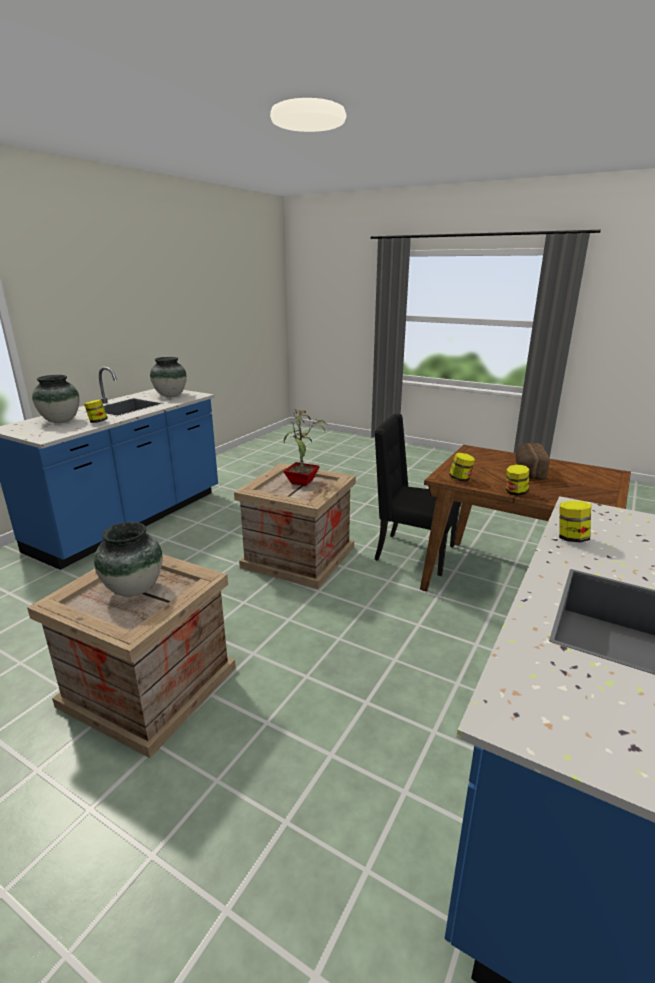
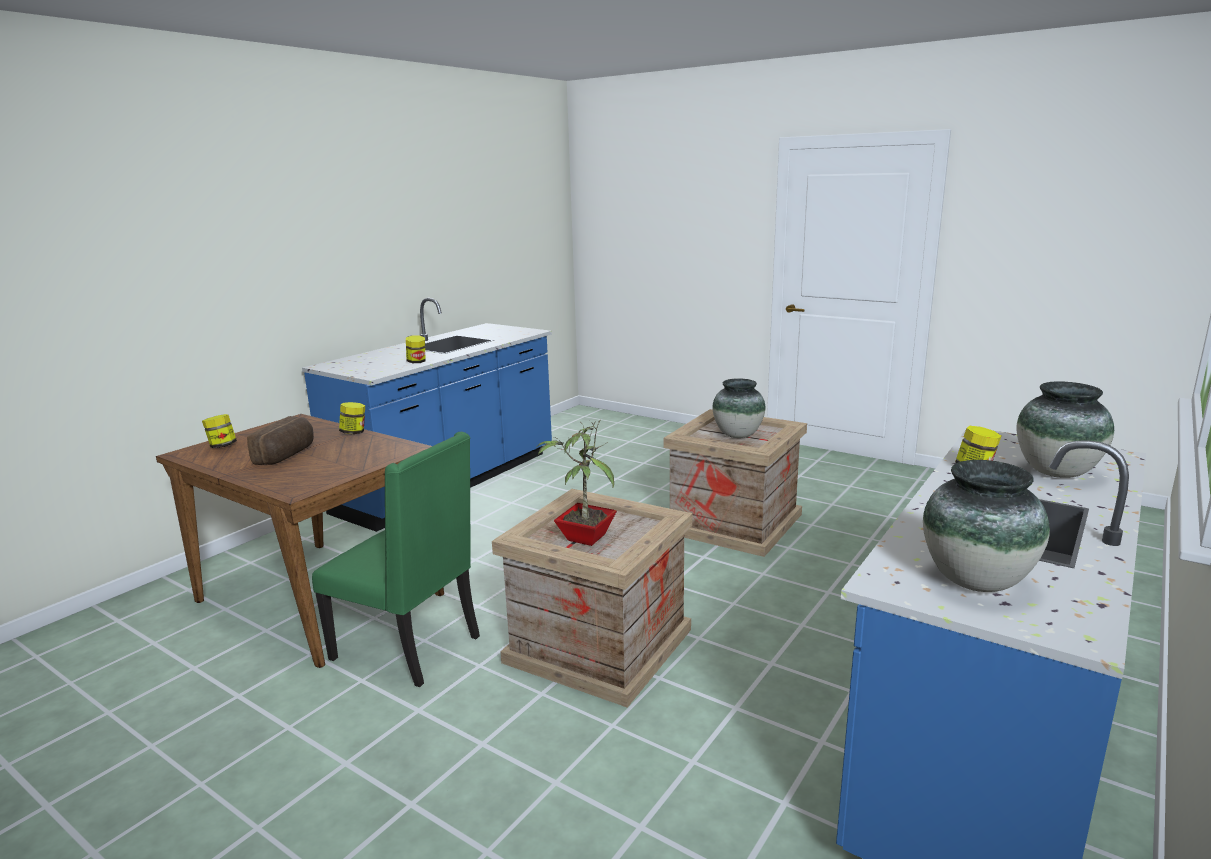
camera: 175 degrees left, 5 degrees down
(412, 553) = (410, 648): black chair -> green chair
(460, 479) = (391, 446): jar -> jar (222, 446)

